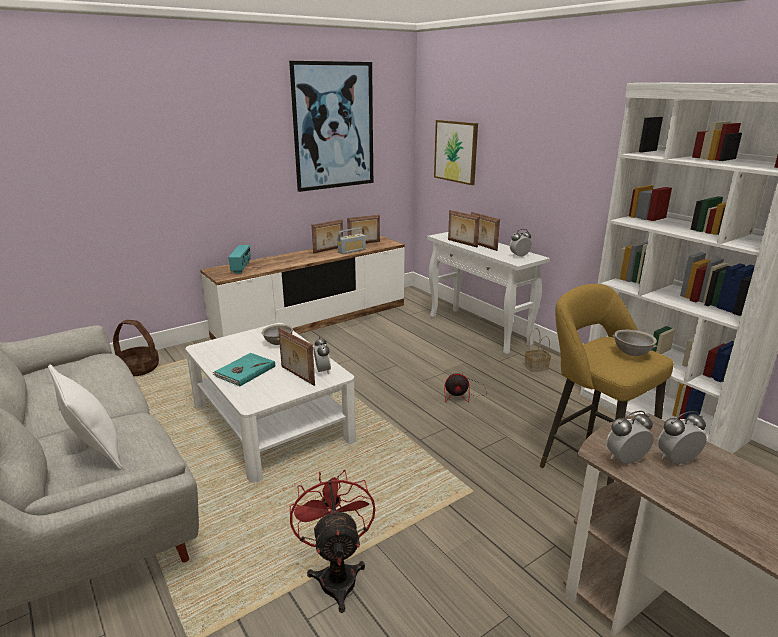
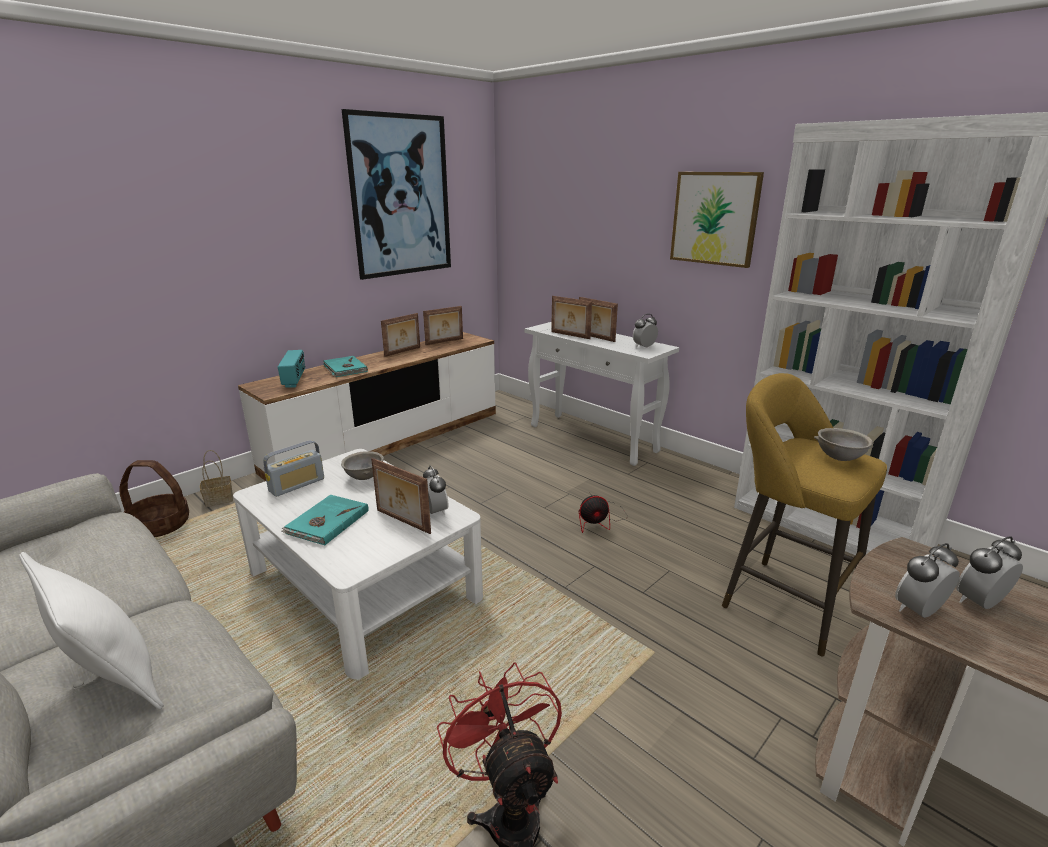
camera: 10 degrees left, 0 degrees up
(280, 261) = (344, 369): none -> turquoise book
(352, 251) = (432, 351): radio -> radio (297, 485)
(456, 151) = (551, 226): picture -> picture (714, 218)
(536, 367) = (673, 477): basket -> basket (220, 499)

